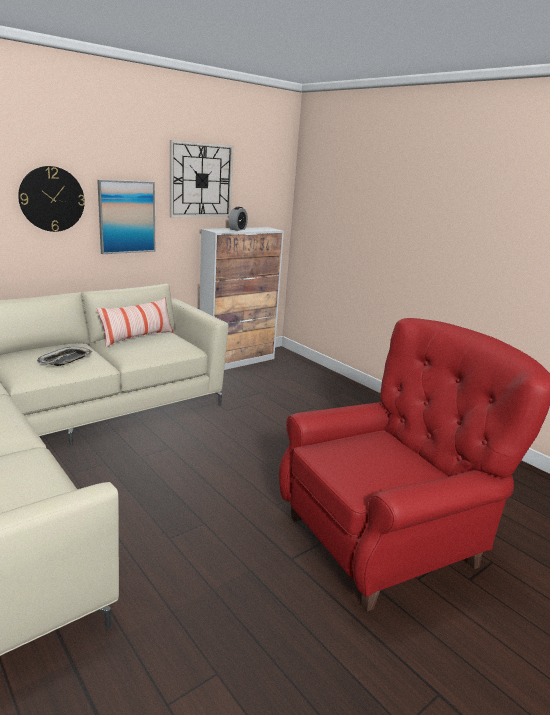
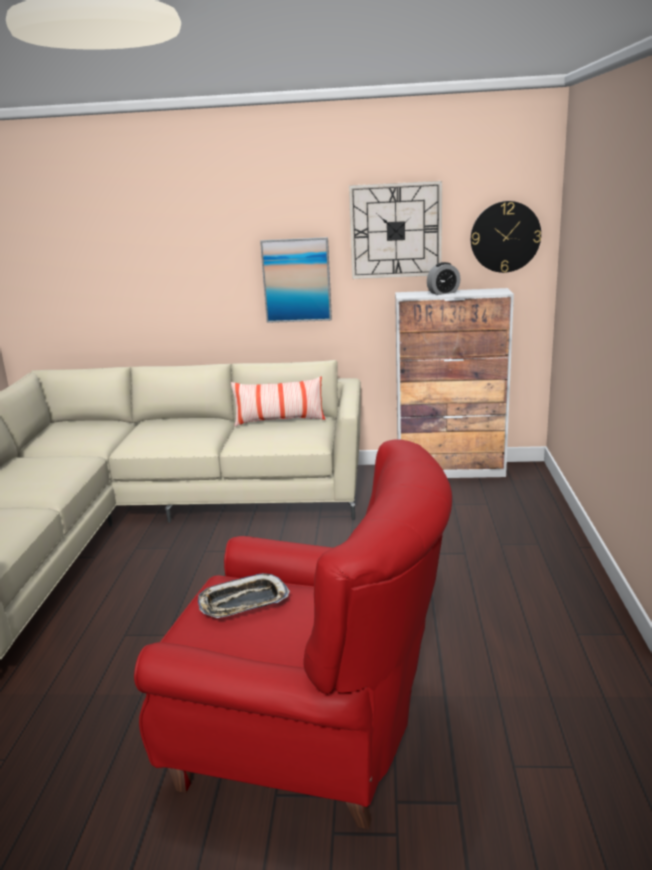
camera: 45 degrees right, 0 degrees up
(52, 199) = (213, 264): wall clock -> wall clock (505, 237)
(65, 360) = (180, 434): tray -> tray (243, 603)

